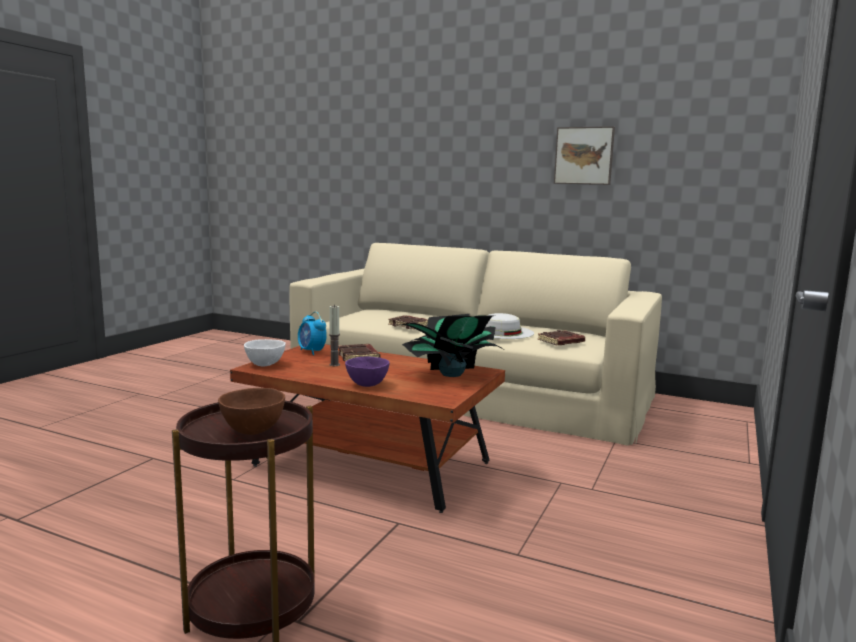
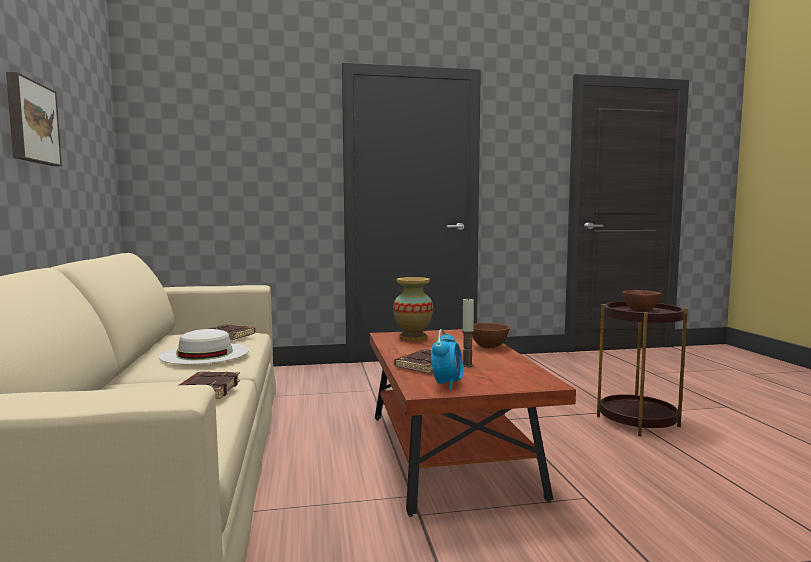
camera: 125 degrees left, 5 degrees down
(266, 364) = (529, 383): white bowl -> none
(366, 385) = (489, 347): purple bowl -> brown bowl
(450, 374) = (413, 338): potted plant -> vase

